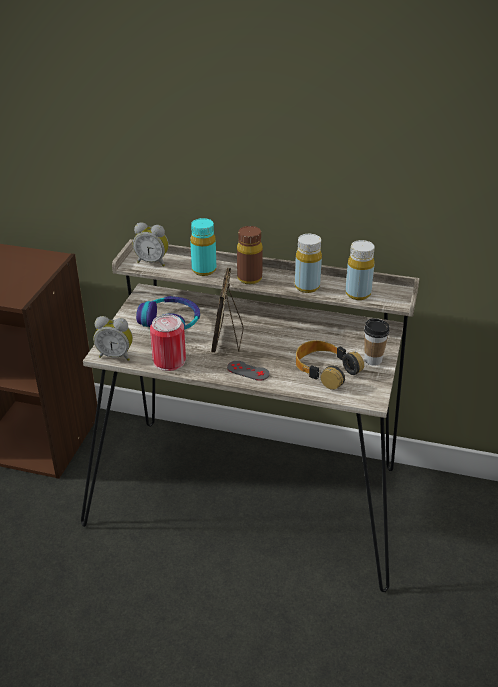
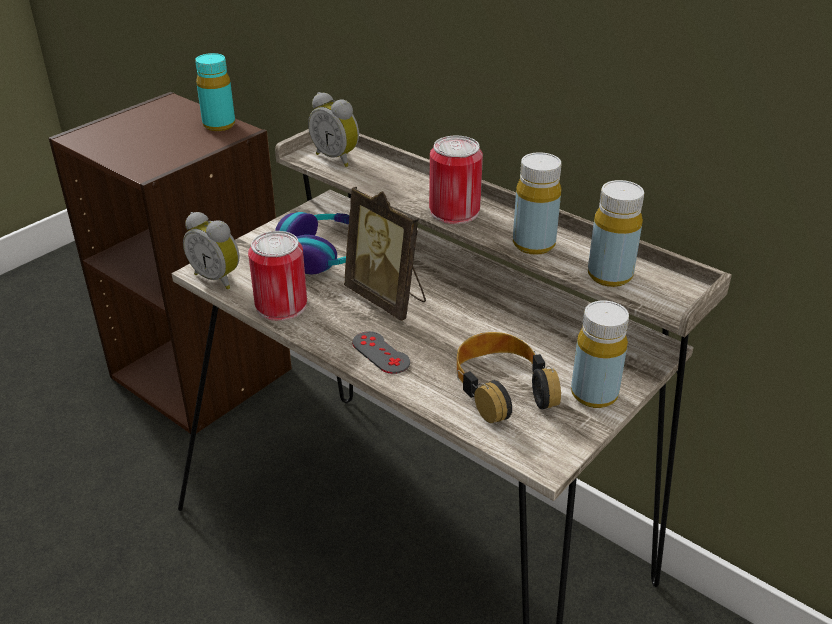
camera: 25 degrees right, 0 degrees up
(204, 270) = (398, 185): turquoise bottle -> turquoise bottle (219, 125)
(228, 340) = (388, 298): picture frame -> picture frame turned 75 degrees counterclockwise
(249, 278) = (454, 211): brown bottle -> can
(373, 360) = (594, 394): cup -> yellow bottle

